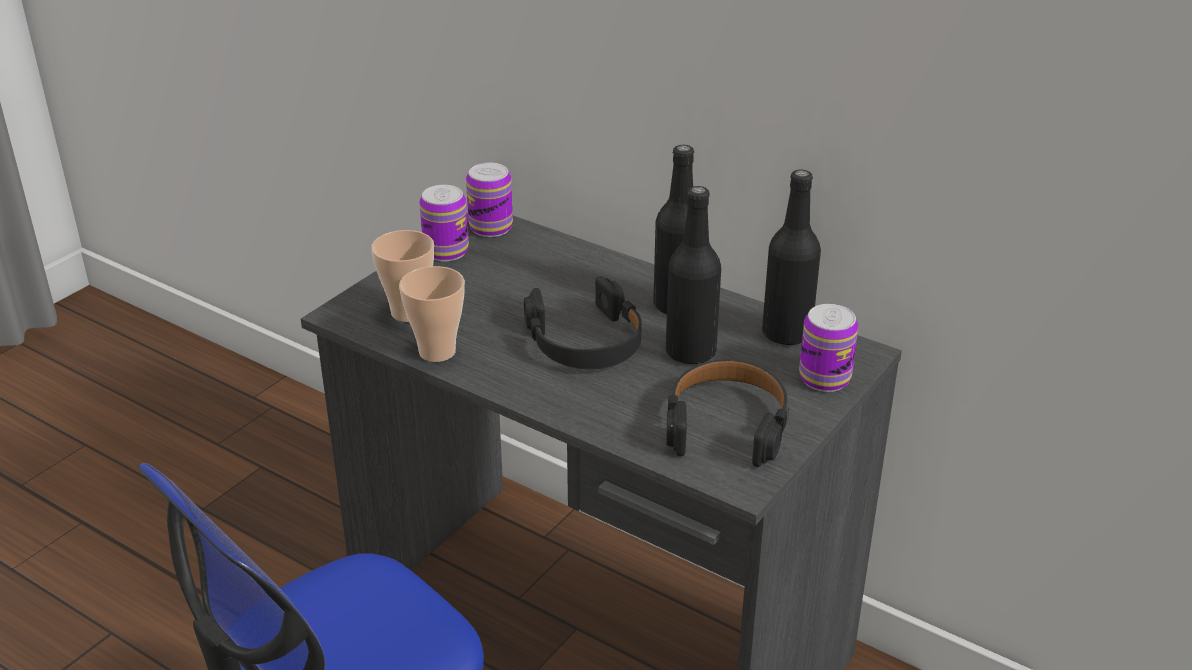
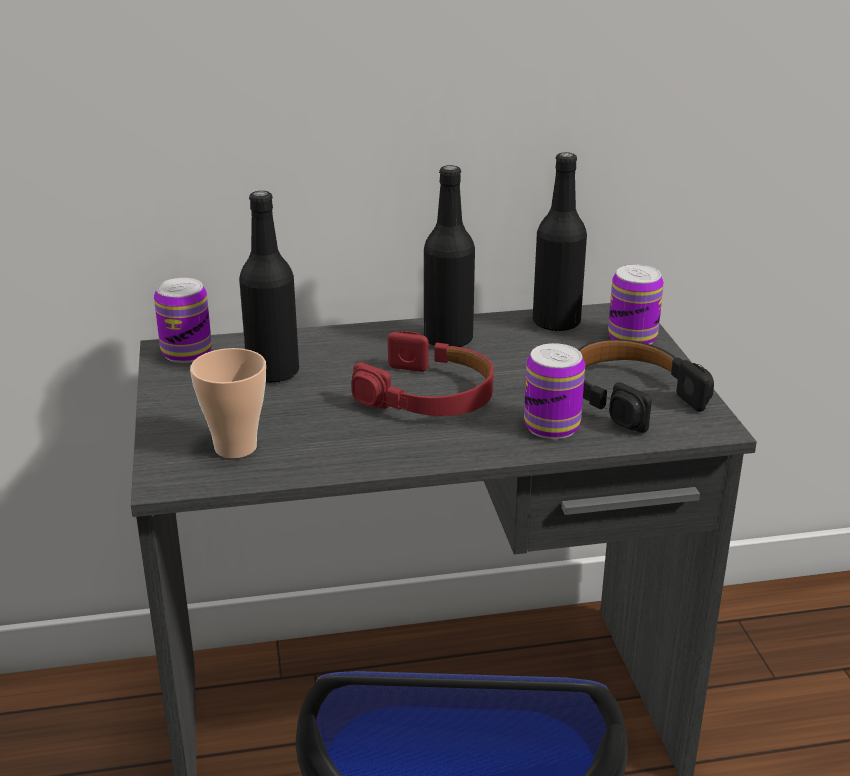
camera: 45 degrees left, 5 degrees down
(437, 352) = (321, 463): cup -> none
(446, 251) = (178, 387): can -> can (551, 426)
(585, 341) = (429, 395): black headphones -> red headphones
(690, 352) = (518, 365): black bottle -> black bottle (273, 373)

